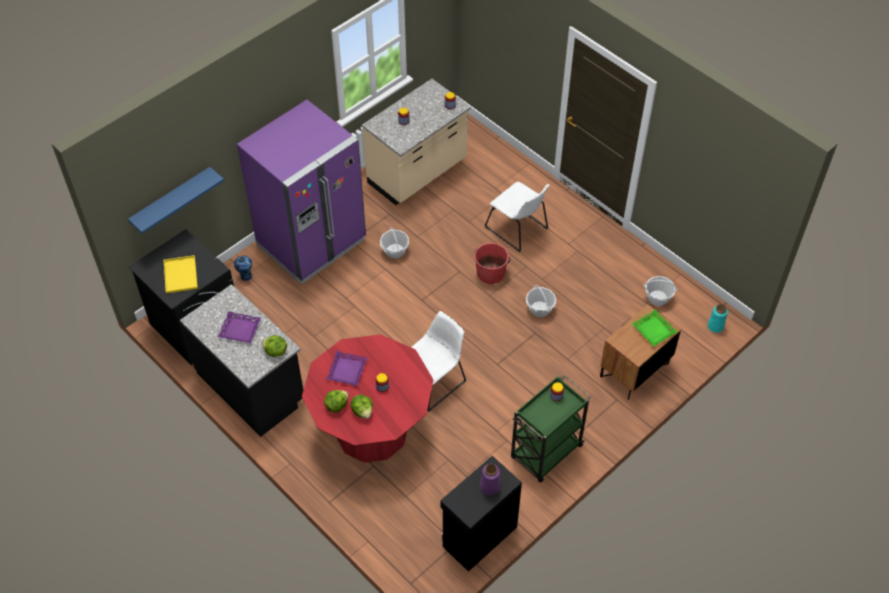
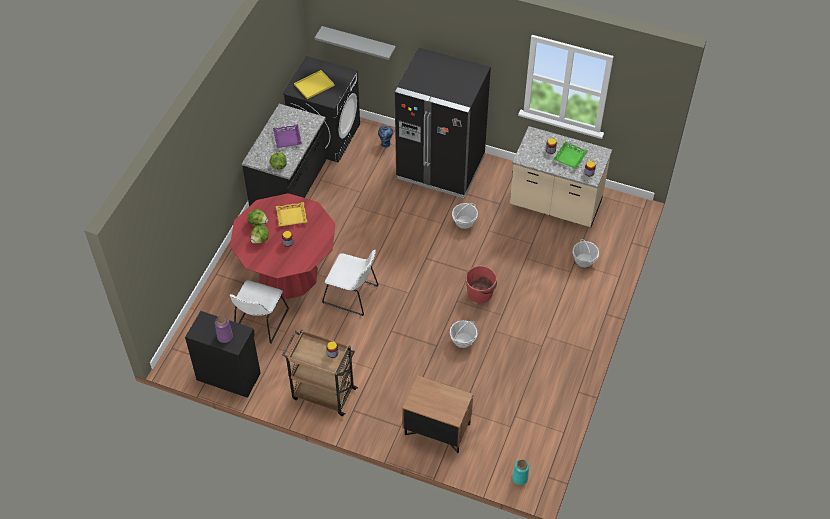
camera: 65 degrees right, 0 degrees up
(171, 200) = (358, 43): blue shelf -> grey shelf
(311, 243) = (440, 168): purple fridge -> black fridge
(346, 370) = (291, 216): purple tray -> yellow tray
(518, 229) = (538, 295): white chair -> white chair (260, 323)
(545, 453) = (323, 393): green cart -> brown cart
(654, 330) = (447, 407): green tray -> green tray (570, 157)
(658, 298) = (525, 423): basket -> basket (584, 260)

